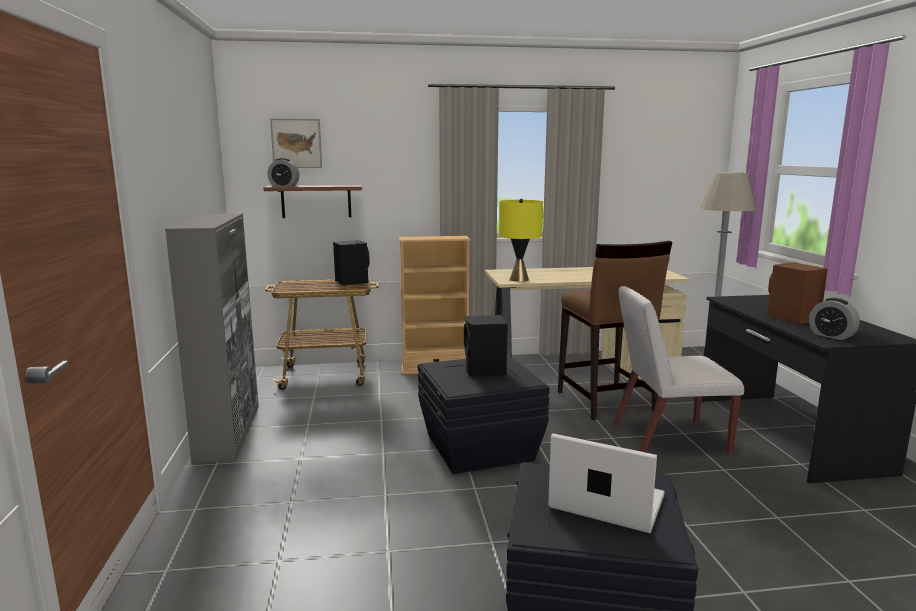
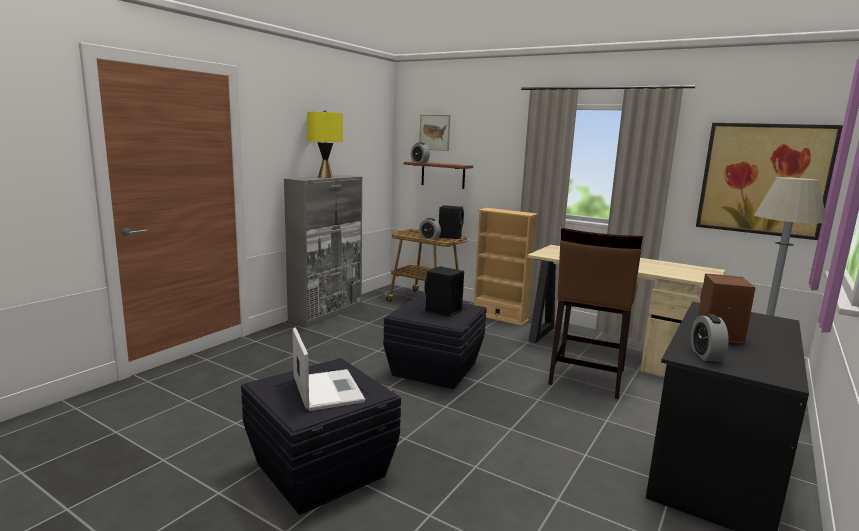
camera: 40 degrees right, 0 degrees up
(335, 288) = (429, 238): none -> alarm clock
(519, 279) = (553, 255): yellow table lamp -> yellow table lamp (325, 177)
(668, 439) = (583, 418): white chair -> none
(669, 176) = (763, 179): none -> picture

